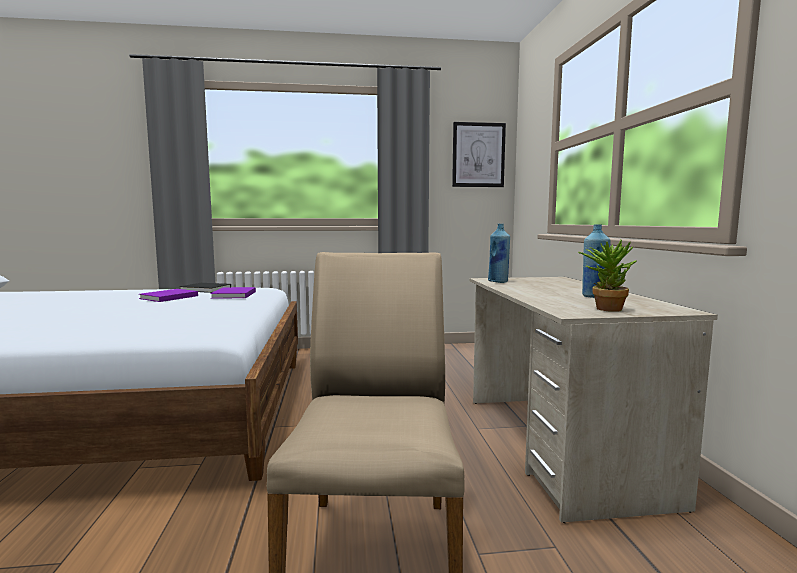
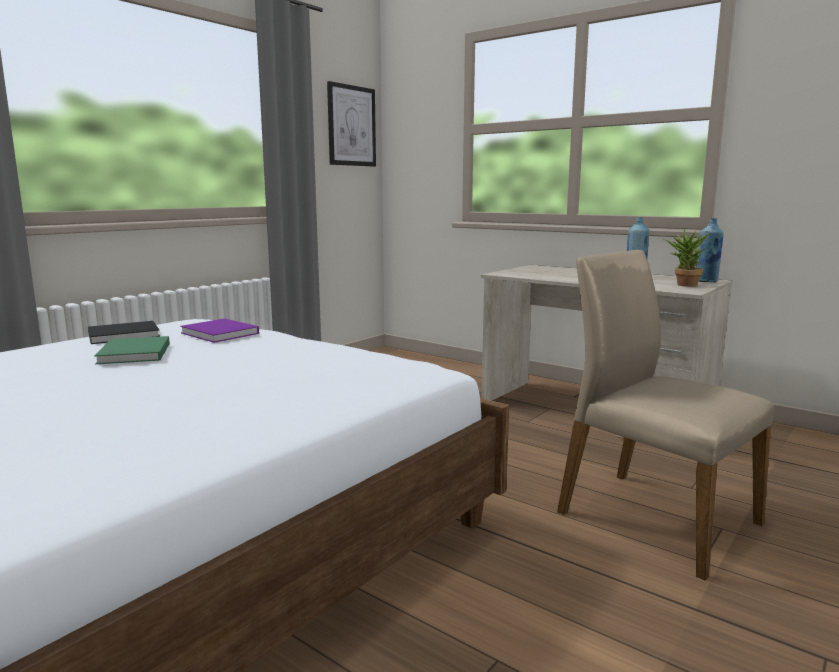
camera: 45 degrees left, 5 degrees up
(167, 297) = (134, 354): purple book -> green book
(498, 282) = (522, 275): blue bottle -> blue bottle (706, 281)

